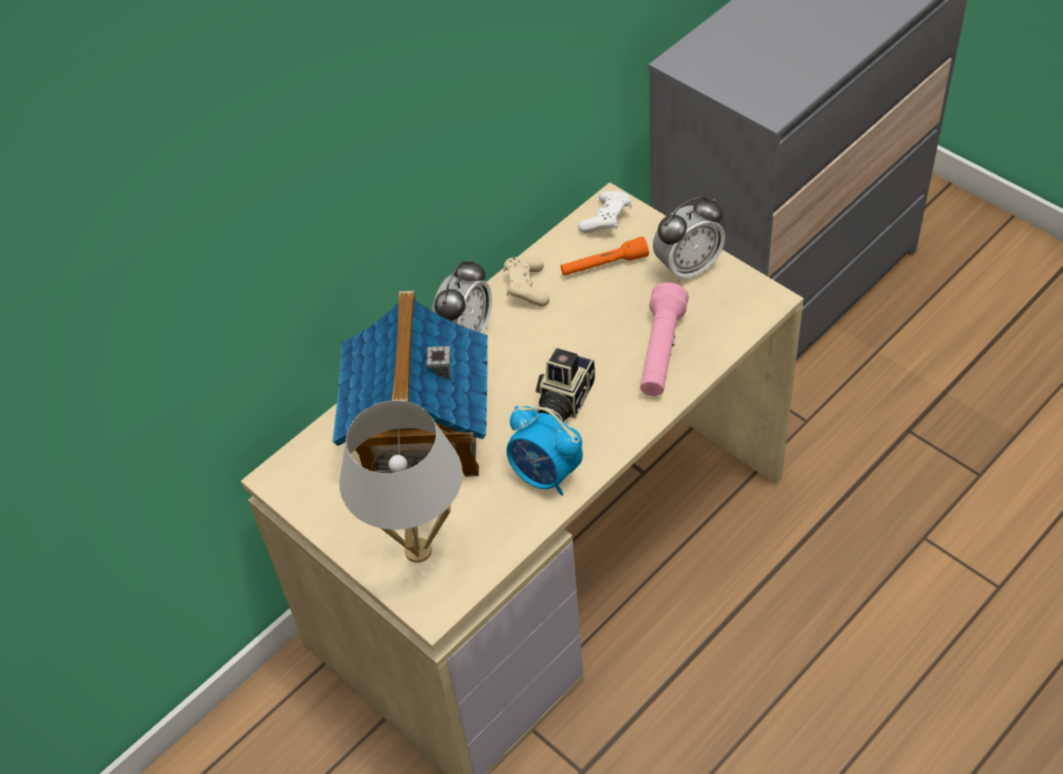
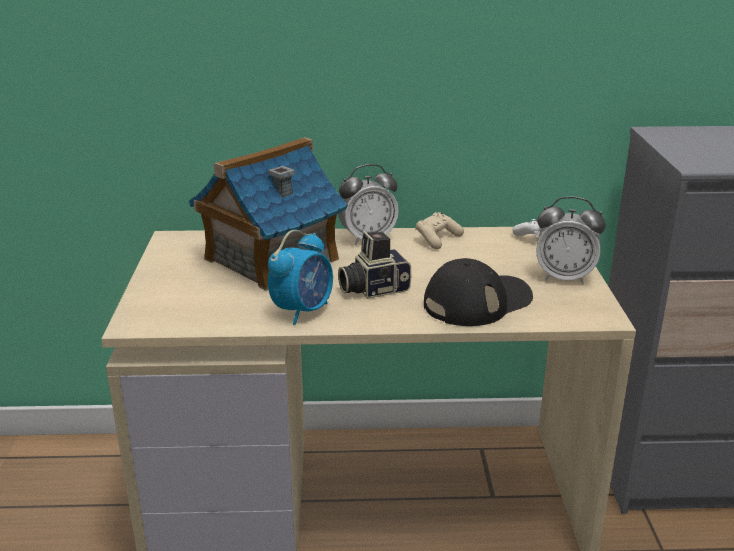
camera: 40 degrees right, 25 degrees down
(418, 550) = (175, 298): white table lamp -> none
(545, 475) = (303, 311): alarm clock -> alarm clock turned 135 degrees counterclockwise
(604, 265) = (505, 252): orange flashlight -> none
(661, 352) = (477, 301): pink flashlight -> black cap

